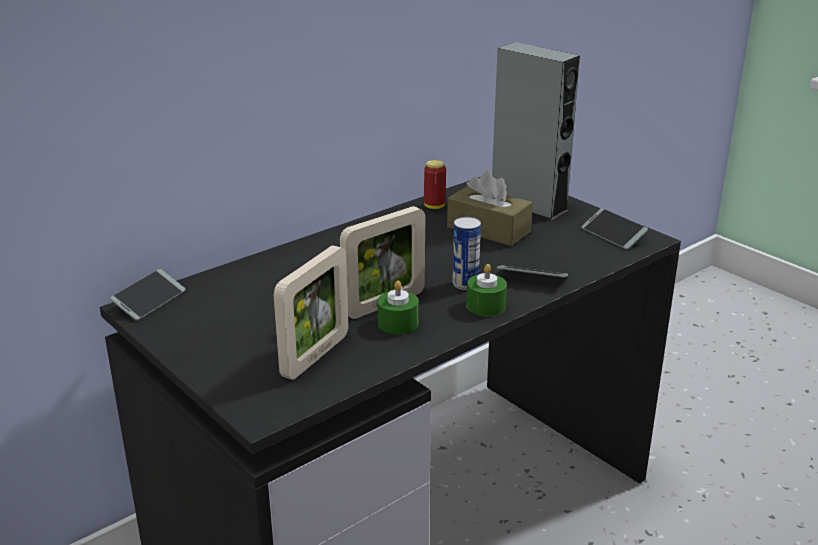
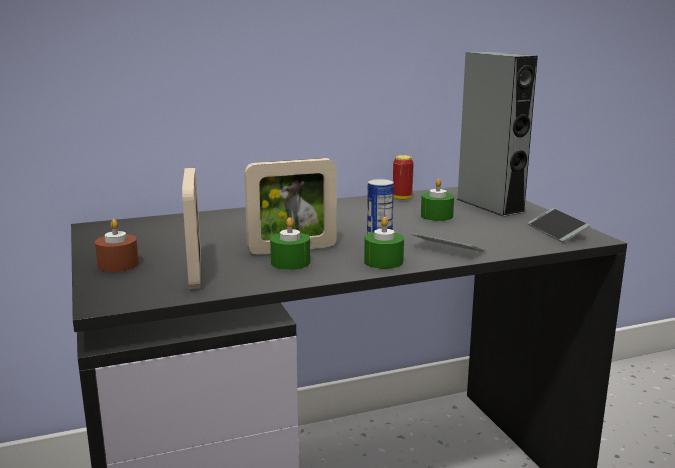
camera: 20 degrees right, 10 degrees down
(149, 301) = (109, 225): phone -> none
(222, 360) = (118, 264): none -> brown candle
(315, 356) = (195, 273): picture frame -> picture frame turned 120 degrees clockwise
(488, 229) = (436, 216): brown tissue box -> green candle

